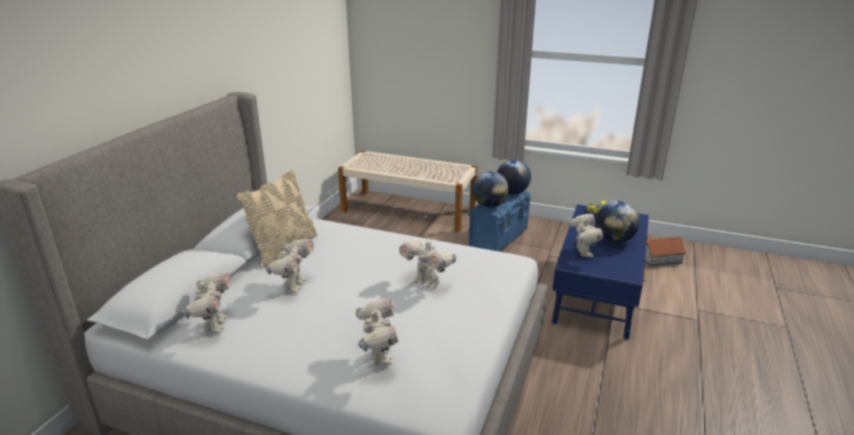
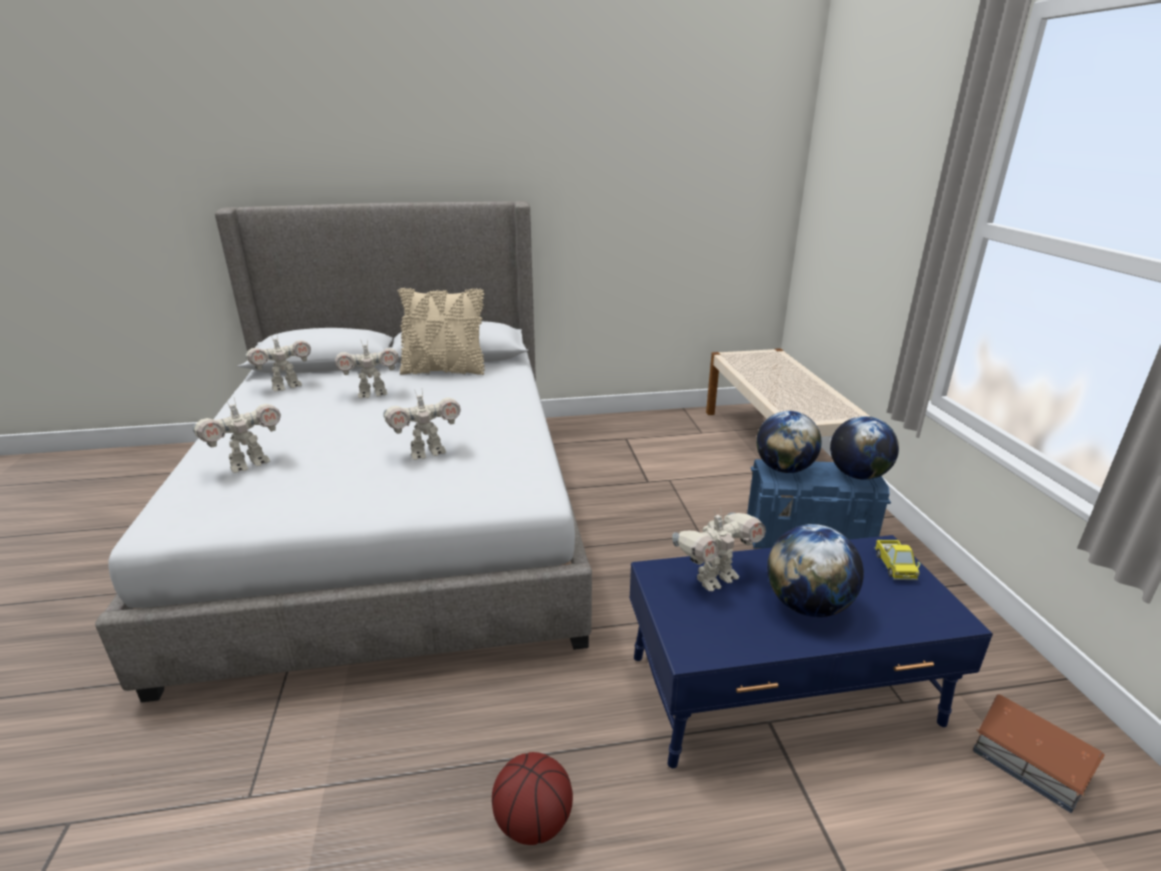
camera: 60 degrees right, 0 degrees up
(427, 283) = (427, 453): toy robot -> toy robot turned 120 degrees counterclockwise
(642, 390) = (533, 823): none -> basketball

